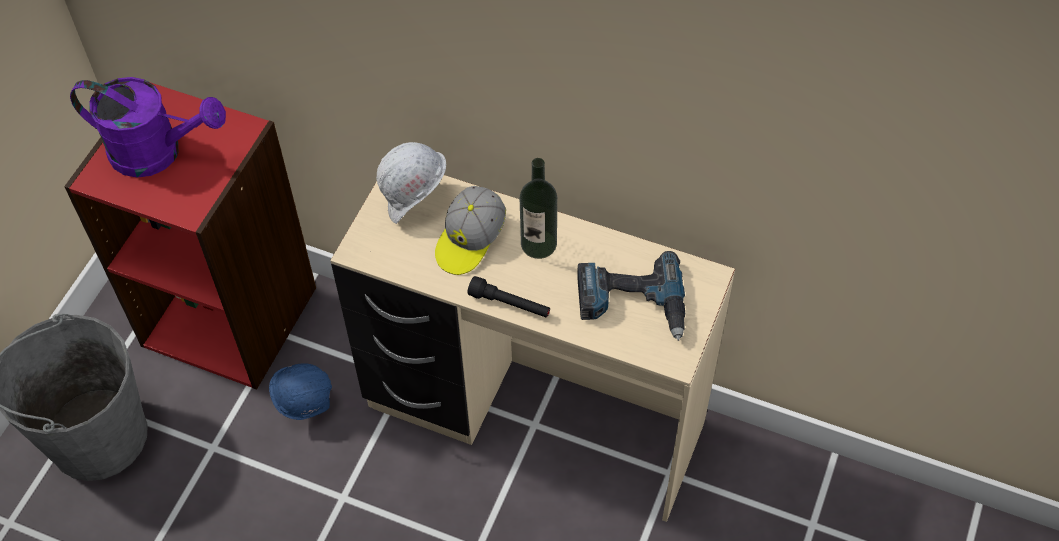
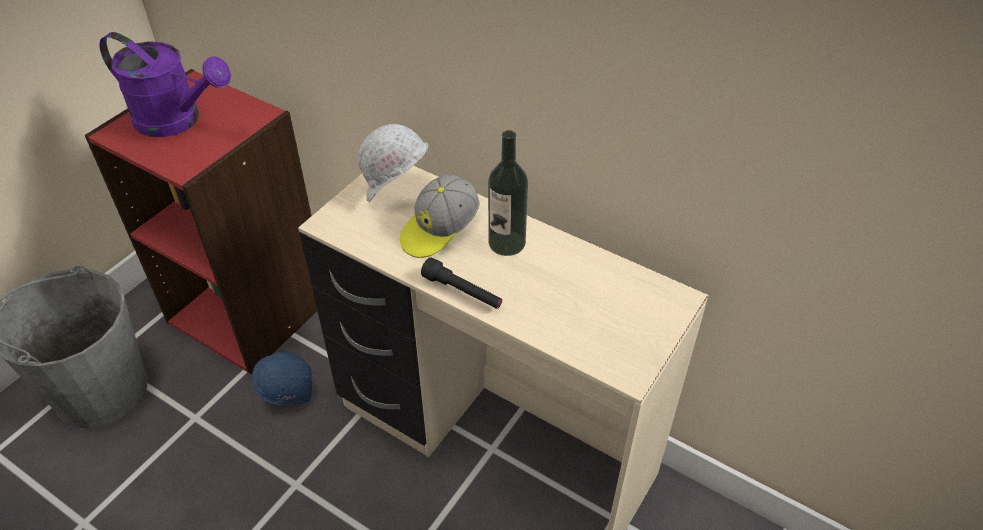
camera: 10 degrees right, 10 degrees down
(631, 304) = (590, 311): power drill -> none

